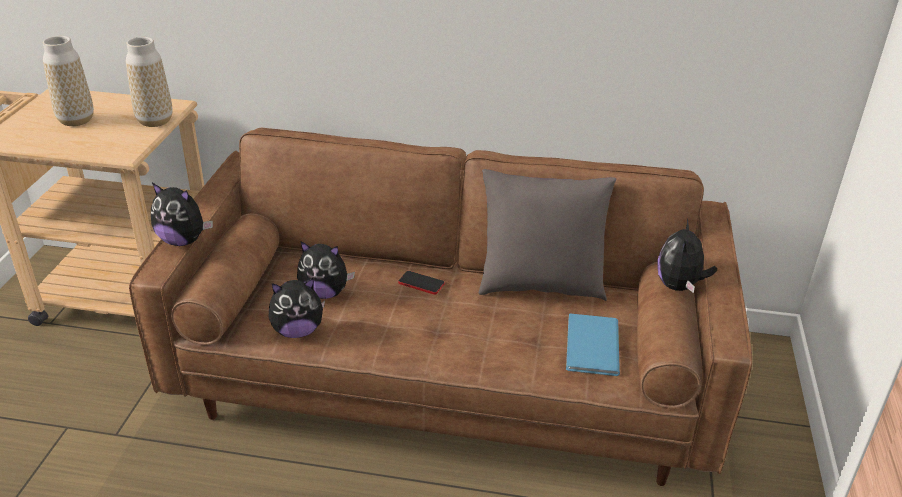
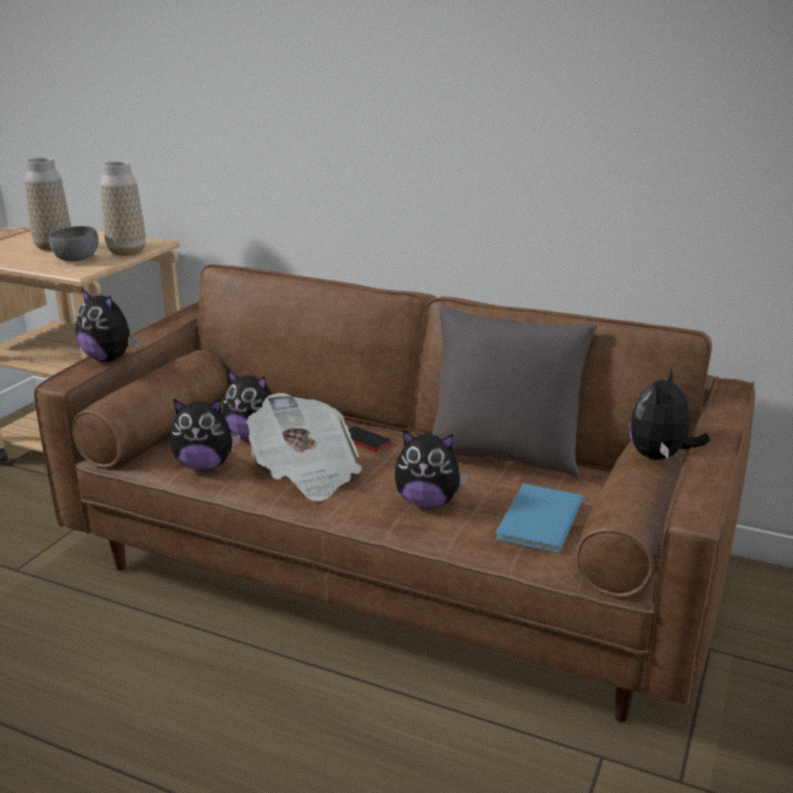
camera: 15 degrees right, 10 degrees down
(112, 137) = (76, 260): none -> grey bowl
(388, 326) = (306, 473): none -> newspaper
(499, 342) = (427, 502): none -> plush toy

